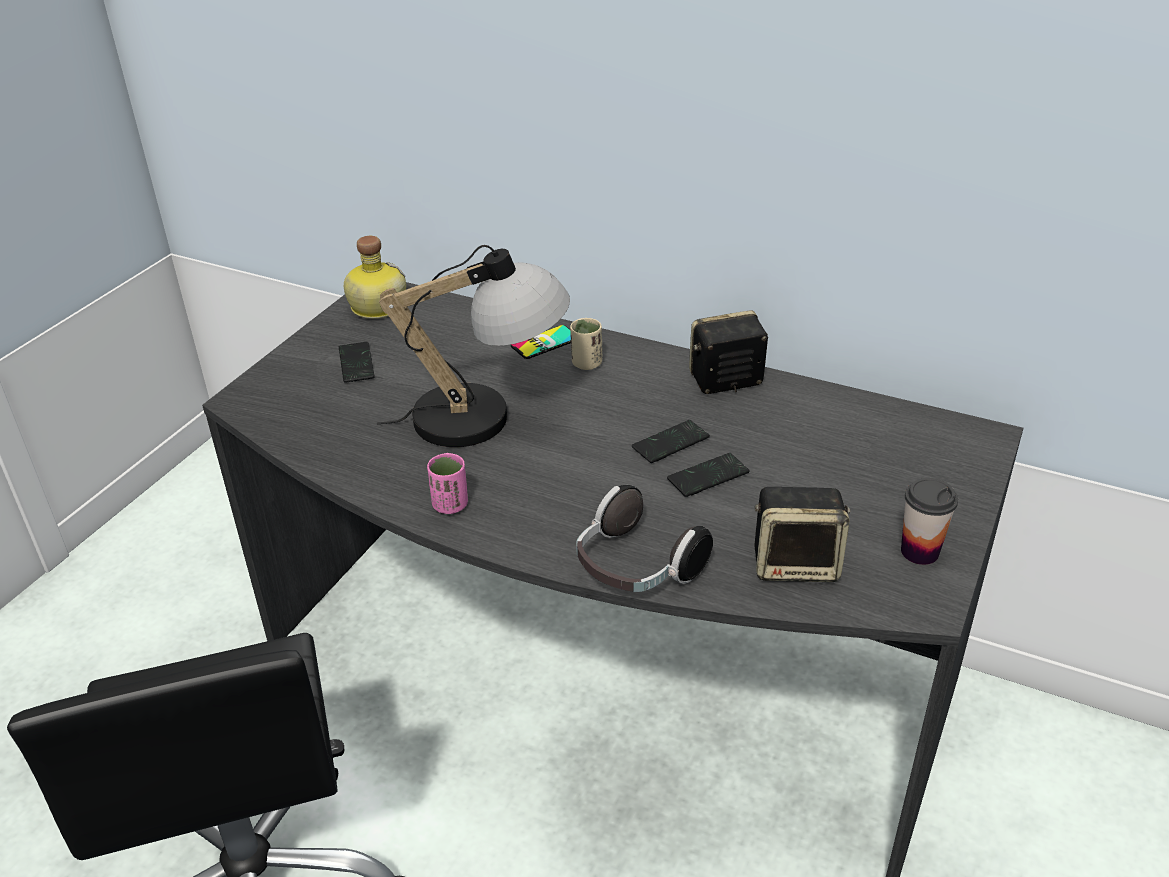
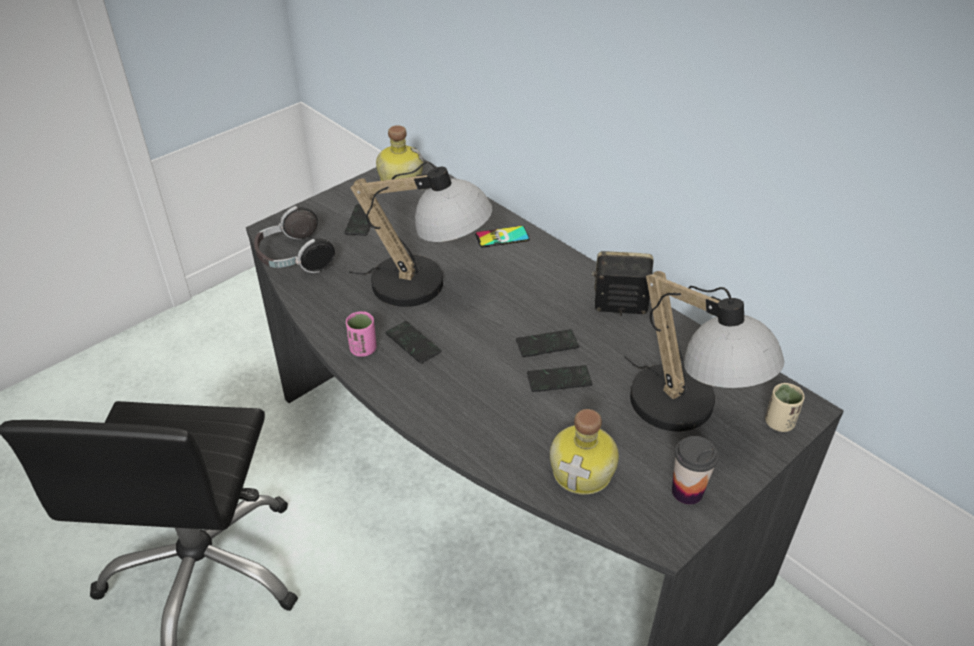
camera: 20 degrees right, 5 degrees up
(509, 482) = (413, 343): none -> phone
(586, 363) = (523, 262): beige cup -> beige cup (779, 423)
(636, 568) = (463, 438): headphones -> headphones (294, 258)
(797, 564) = (584, 471): speaker -> bottle
(871, 475) = (688, 415): none -> table lamp

